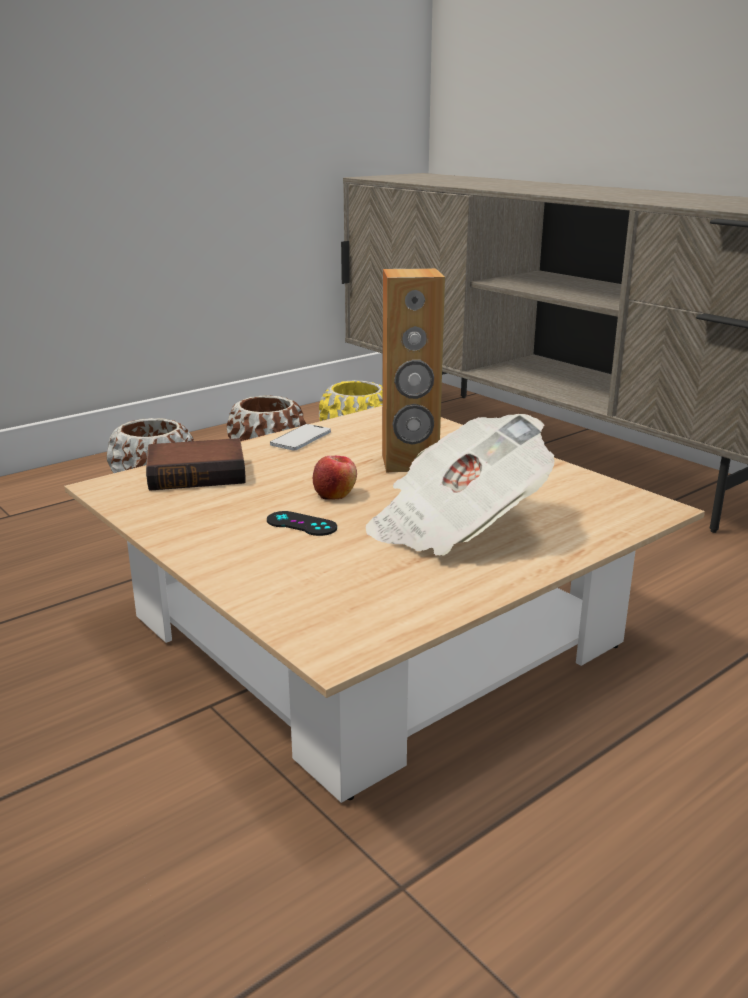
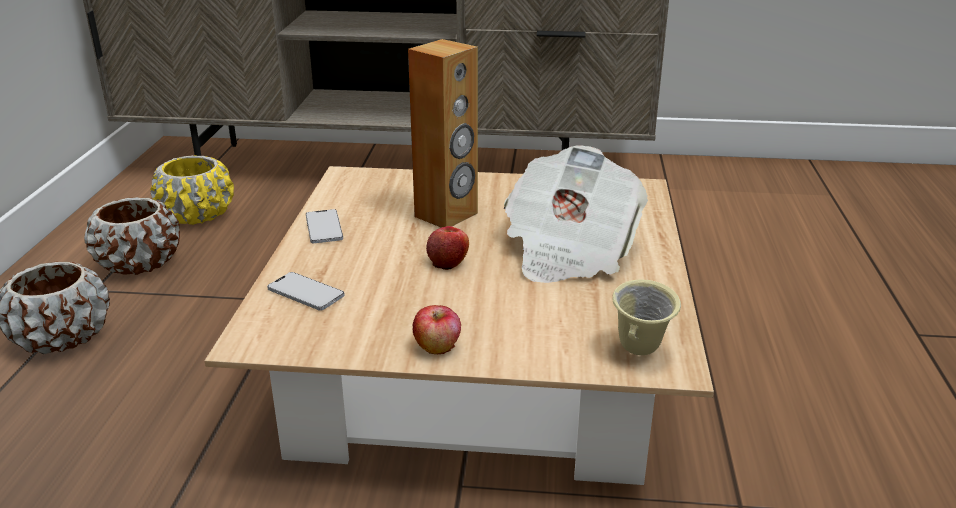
camera: 45 degrees left, 5 degrees up
(198, 473) = (306, 293): book -> phone
(198, 543) = (437, 347): none -> apple
(301, 524) = (475, 295): black game controller -> none
(334, 626) = (640, 352): none -> beige mug

